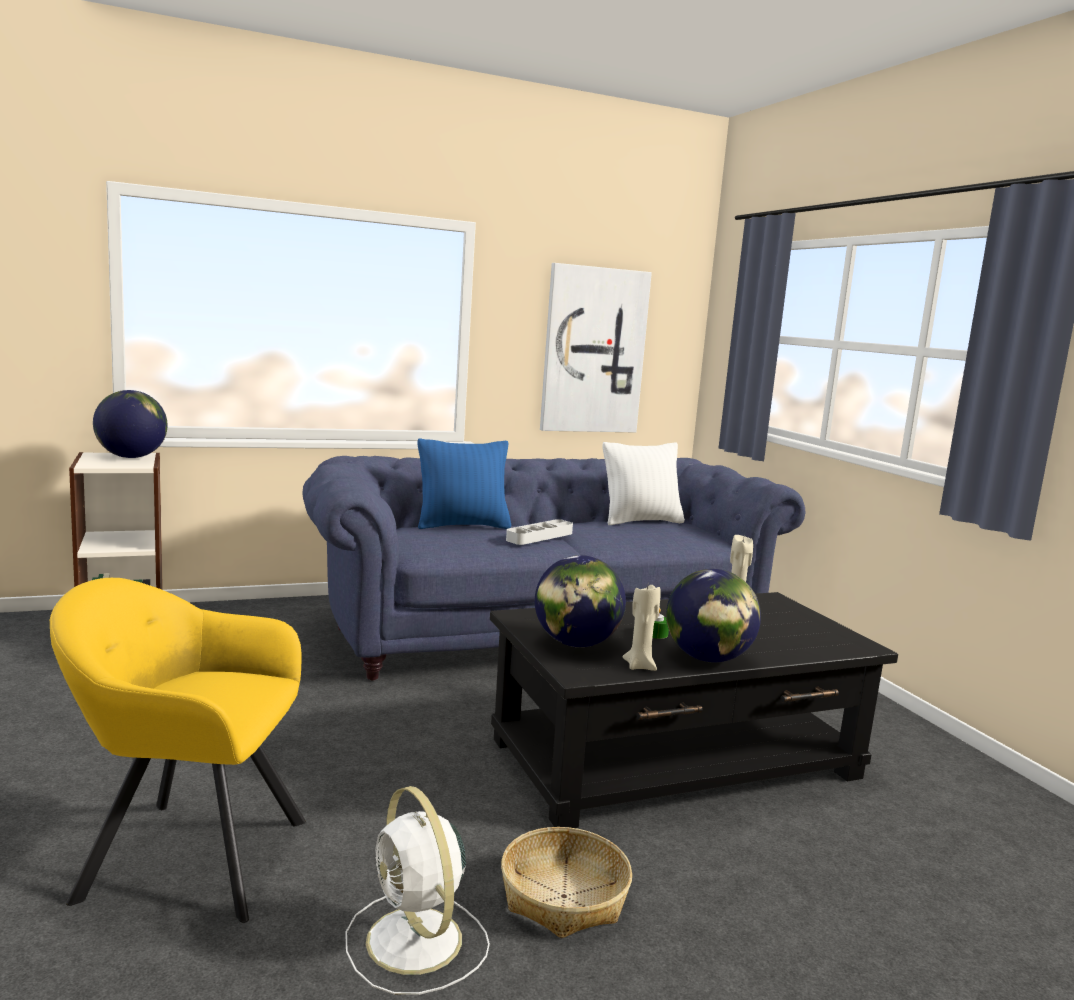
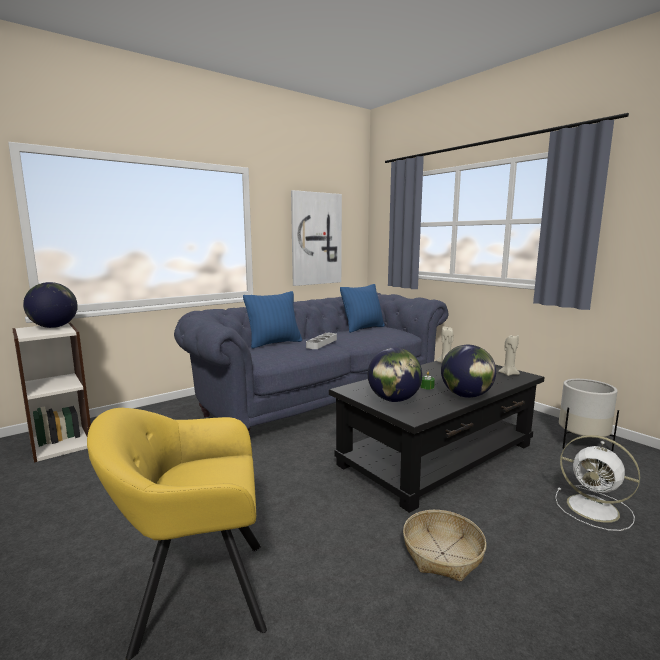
camera: 15 degrees left, 0 degrees up
(416, 943) = (383, 612): white fan -> white fan (595, 509)
(640, 521) = (363, 328): white pillow -> blue pillow
(640, 666) = (439, 406): beige candle -> beige candle (508, 374)
(973, 797) = (582, 444): none -> white planter

